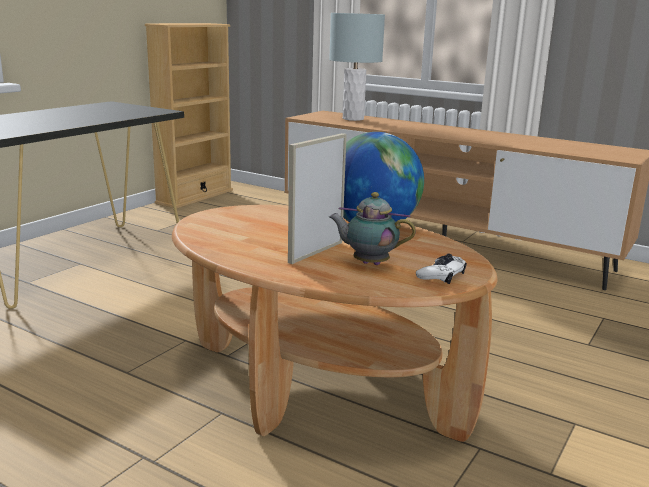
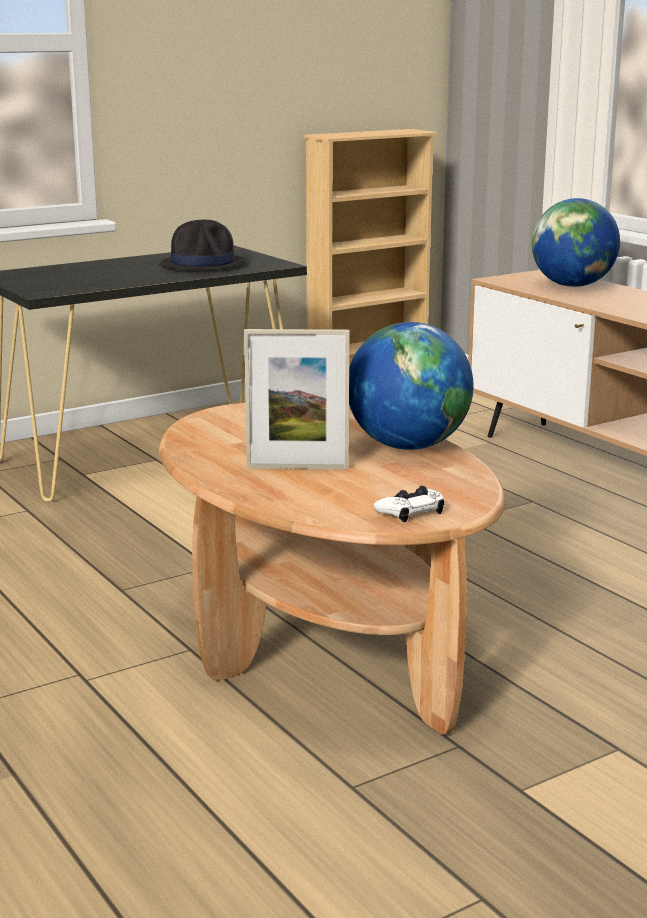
camera: 25 degrees right, 0 degrees up
(105, 112) = (203, 264): none -> black hat
(316, 252) = (297, 467): picture frame -> picture frame turned 150 degrees counterclockwise
(353, 119) = (572, 286): grey table lamp -> globe
(368, 263) = (341, 487): teapot -> none

